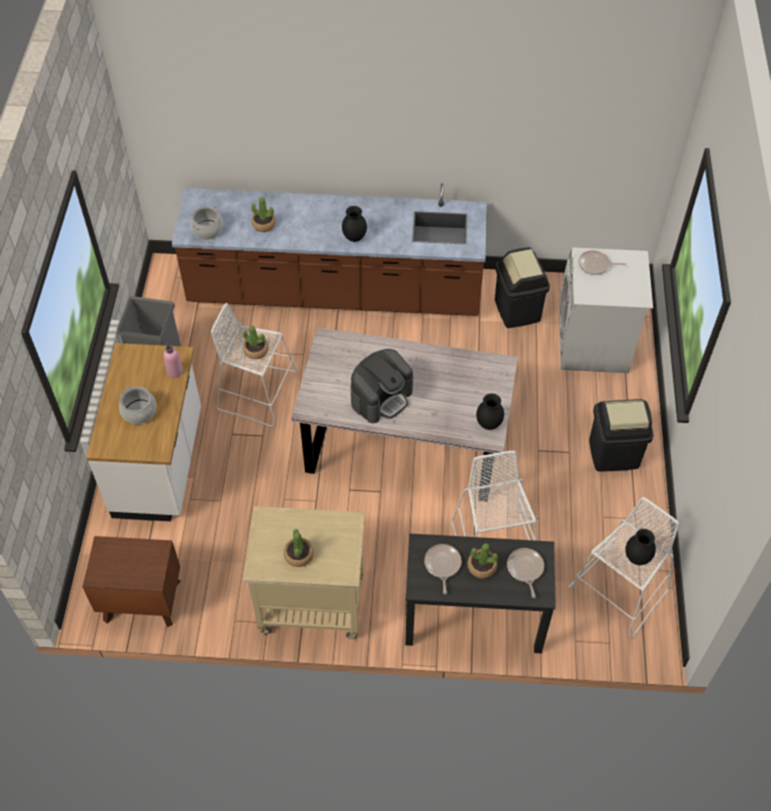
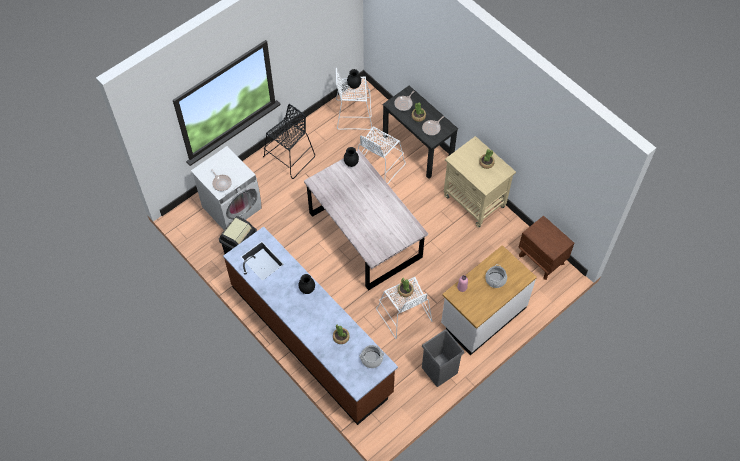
camera: 135 degrees left, 5 degrees up
(381, 397) = (380, 210): coffee machine -> none
(613, 454) = (289, 158): black trash can -> black stool

